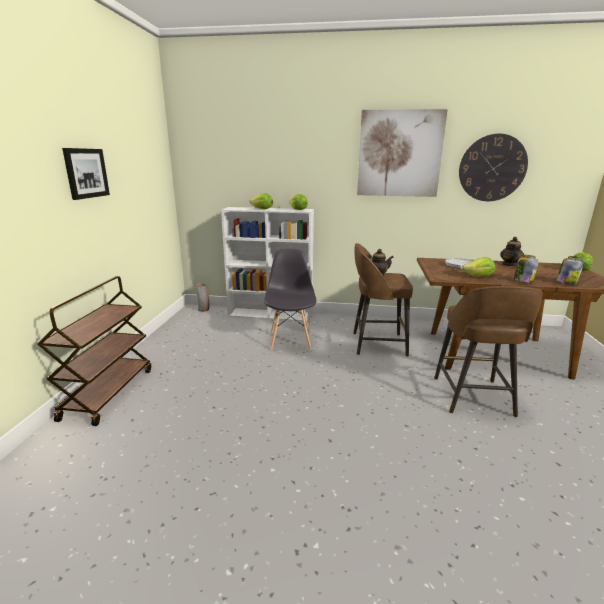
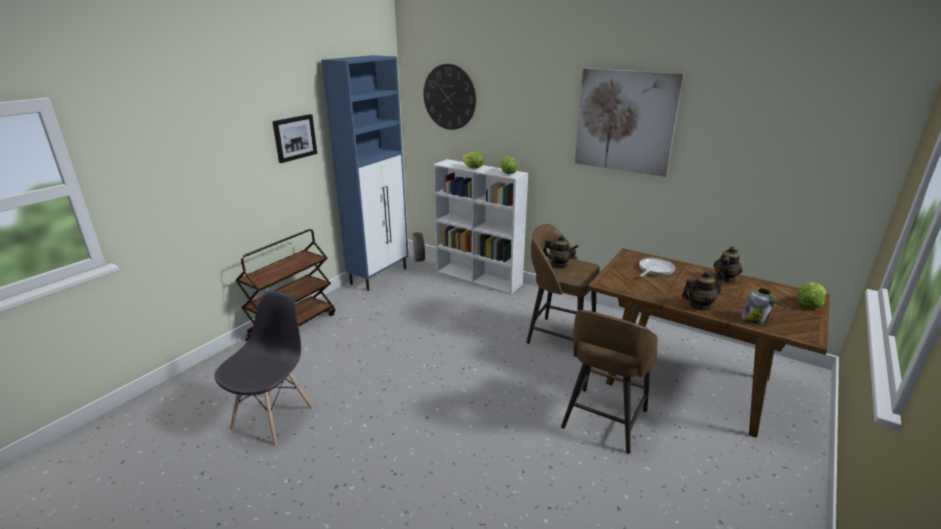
camera: 25 degrees right, 5 degrees up
(174, 329) = (379, 276): none -> blue cabinet
(290, 339) = (474, 311): grey chair -> grey chair (273, 417)
(478, 277) = (652, 290): lettuce -> none
(492, 168) = (740, 150): wall clock -> wall clock (449, 97)
(523, 281) = (699, 306): jar -> teapot

